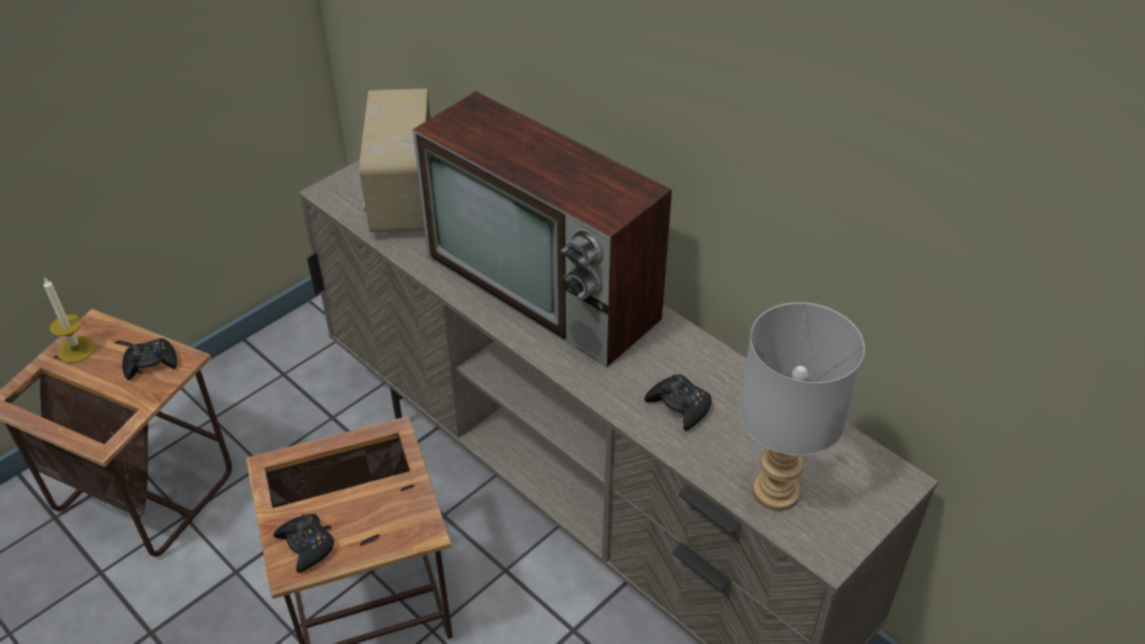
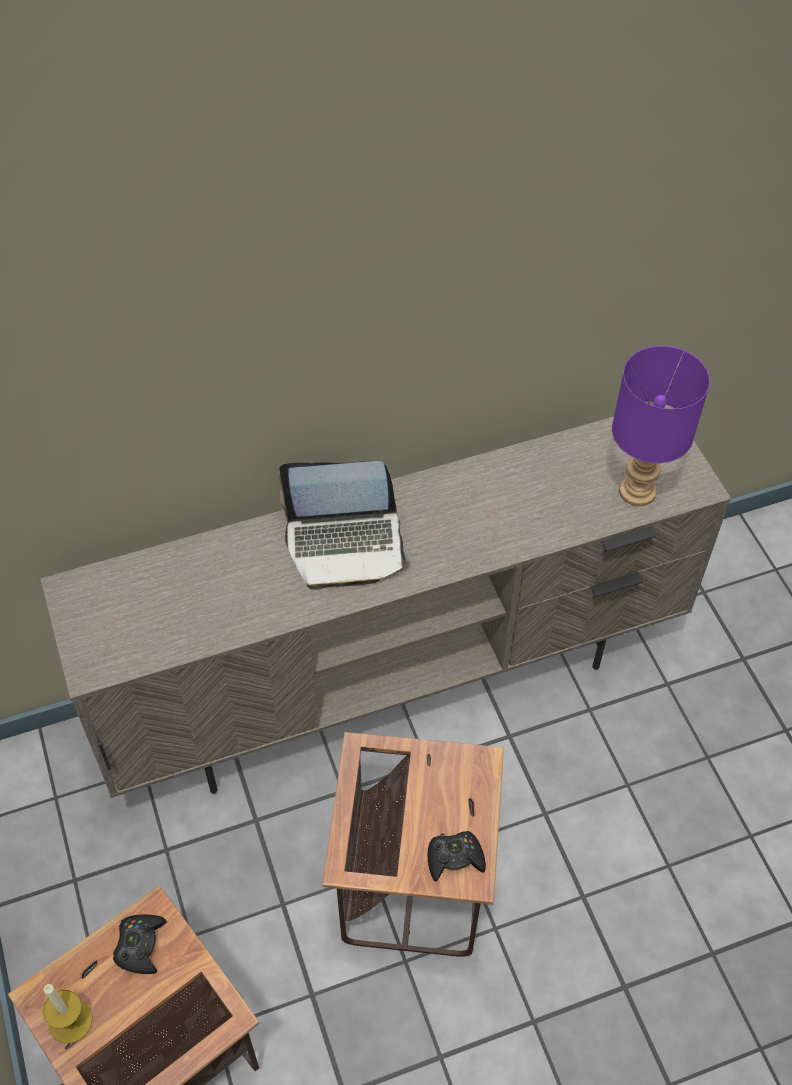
camera: 65 degrees left, 10 degrees up
(402, 198) = (145, 610): radio -> none
(546, 288) = (345, 544): television -> laptop
(679, 406) = (529, 511): black game controller -> none
(777, 492) = (638, 491): grey table lamp -> purple table lamp

